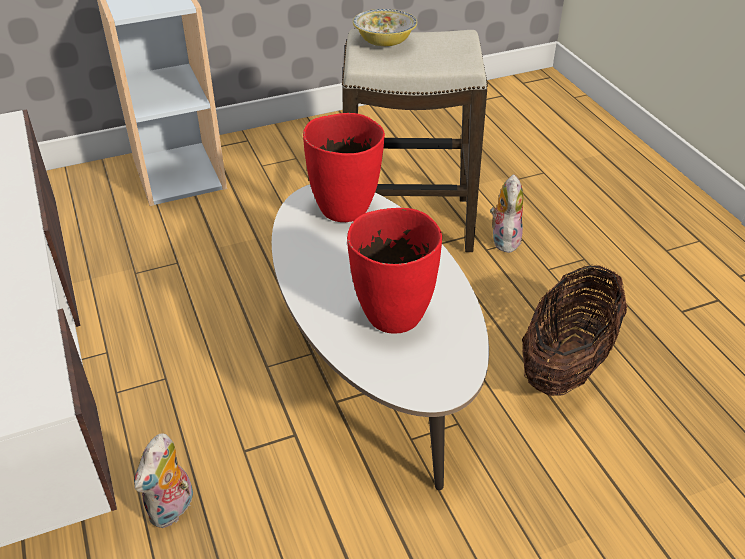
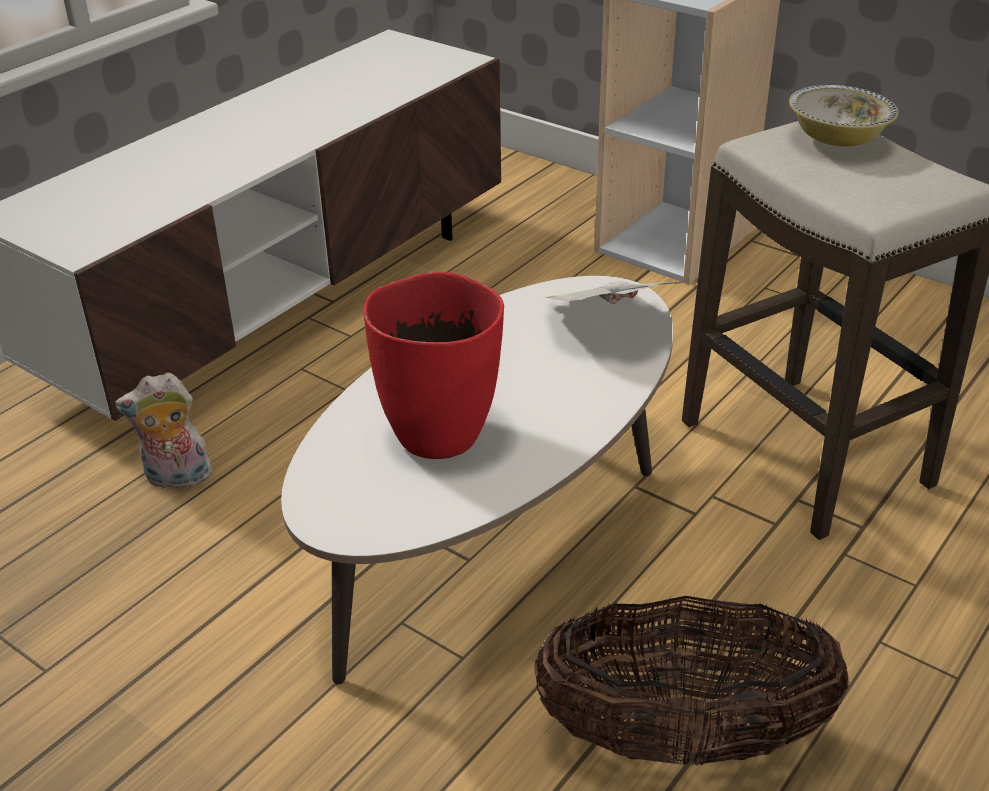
camera: 60 degrees right, 5 degrees down
(345, 208) = (610, 322): red vase -> newspaper
(503, 239) = (890, 563): plush toy -> none

